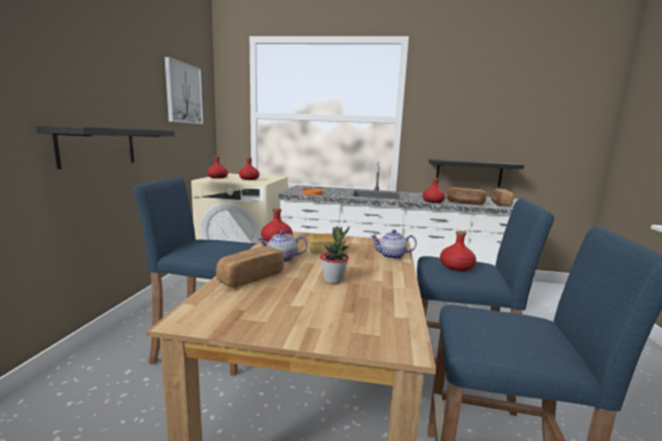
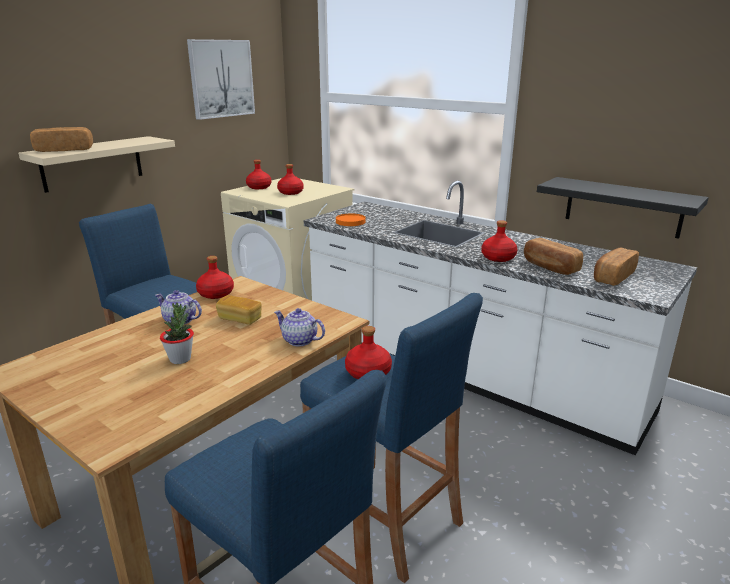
camera: 30 degrees right, 10 degrees up
(98, 146) = (92, 163): black shelf -> beige shelf
(250, 277) = (117, 339): bread -> bread (64, 150)

